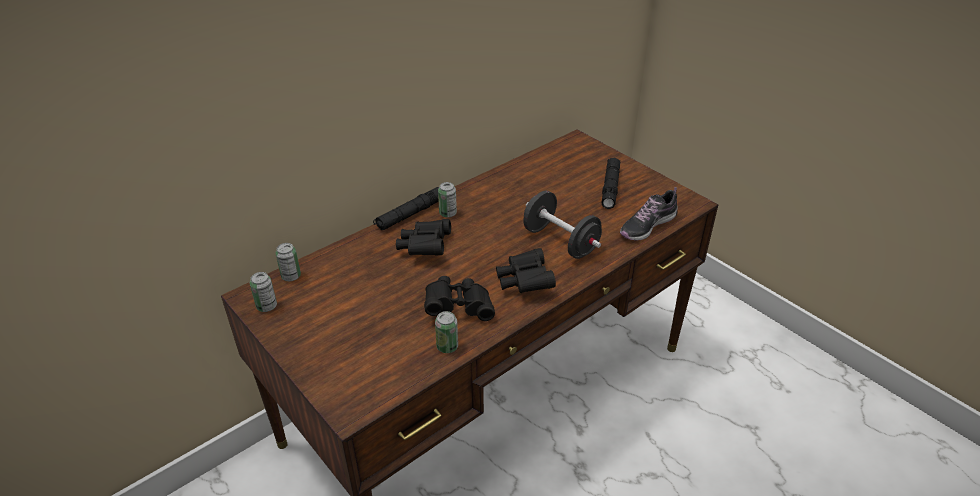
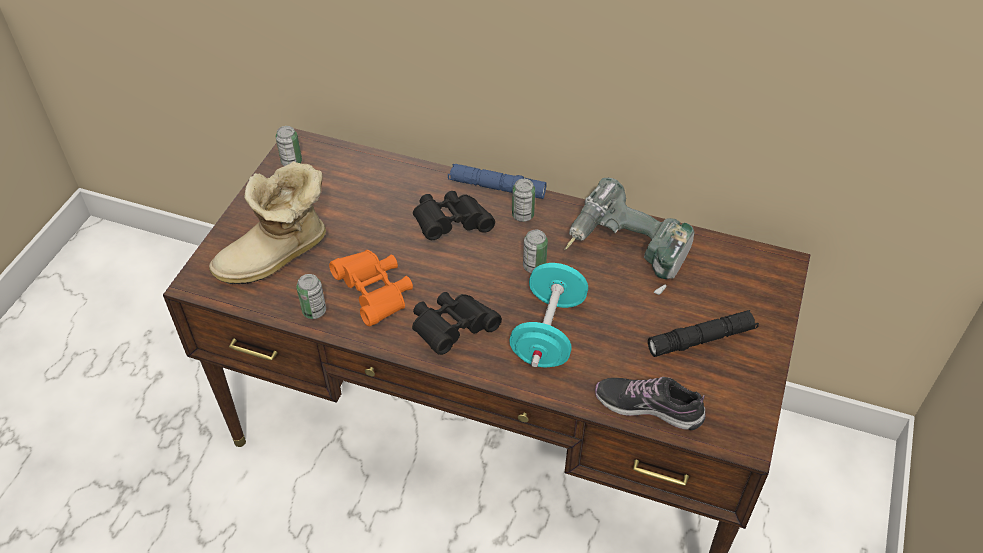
camera: 60 degrees right, 10 degrees up
(291, 276) = (341, 155): can -> can (534, 266)
(369, 350) = (277, 257): none -> boot
(410, 214) = (497, 187): black flashlight -> blue flashlight
(459, 308) = (375, 294): black binoculars -> orange binoculars
(520, 187) = (626, 253): none -> power drill
(560, 241) = (548, 333): black dumbbell -> turquoise dumbbell

